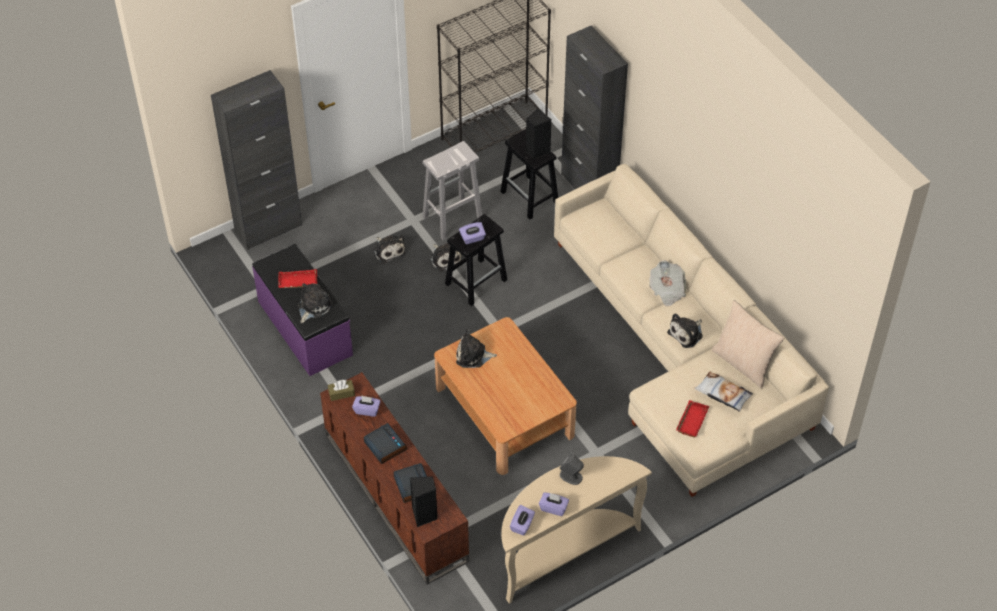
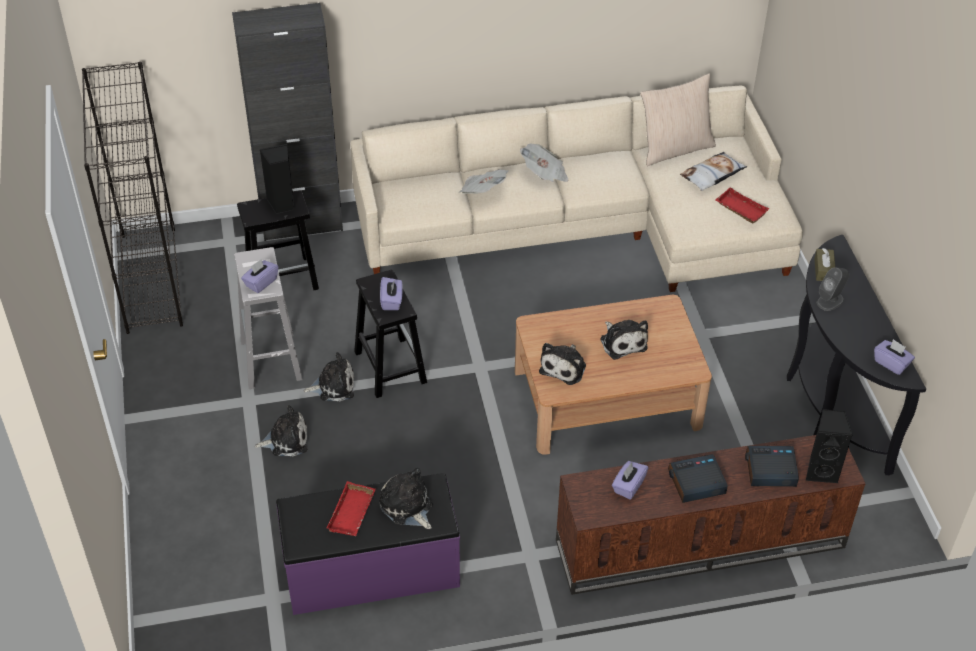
camera: 70 degrees left, 5 degrees down
(268, 228) = (162, 567): black cabinet -> none
(341, 393) = (588, 507): brown tissue box -> brown tissue box (823, 270)
(553, 508) = (872, 329): purple tissue box -> purple tissue box (261, 282)
(563, 550) = (830, 402): beige console table -> black console table
(627, 260) = (483, 191): none -> newspaper
(687, 333) = (615, 177): plush toy -> plush toy (622, 342)

